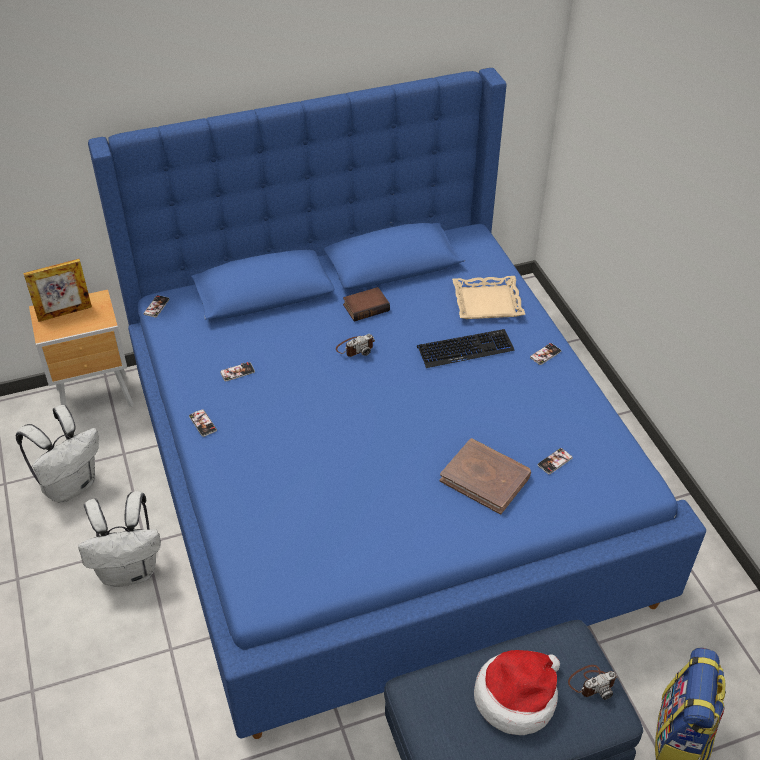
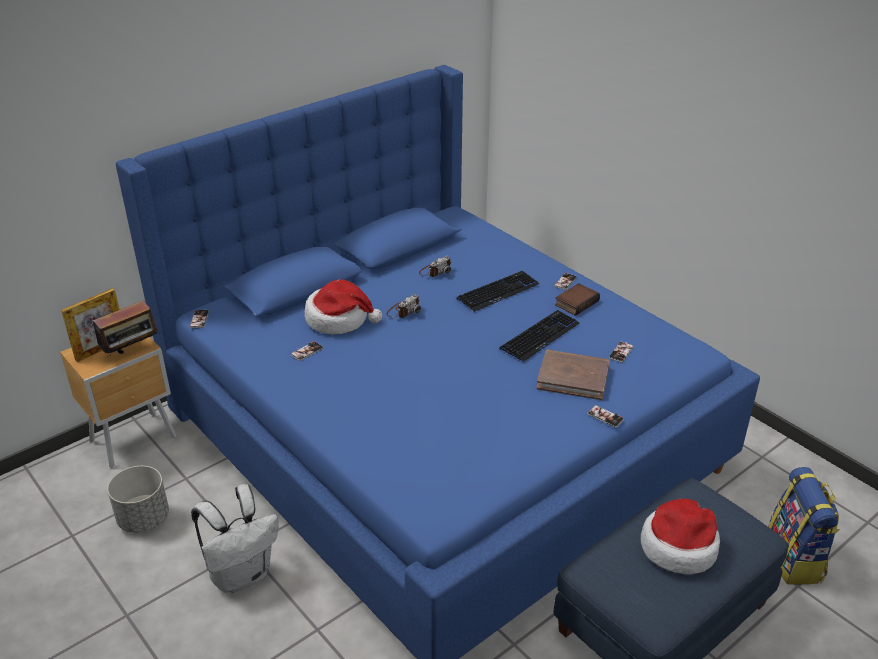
camera: 20 degrees left, 10 degrees down
(70, 485) = (143, 518): white backpack -> grey planter
(90, 323) = (132, 352): none -> radio
(203, 423) = (297, 397): phone -> phone (605, 417)
(287, 341) = (339, 319): none -> hat
(366, 307) = (394, 280): book -> book (576, 302)
(479, 417) = (540, 336): none -> keyboard
(487, 303) = (495, 257): beige tray -> none
(592, 683) = (731, 518): camera -> camera (435, 271)

